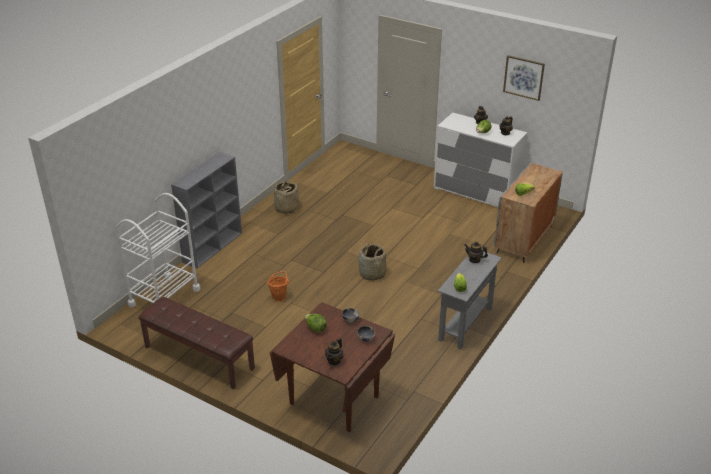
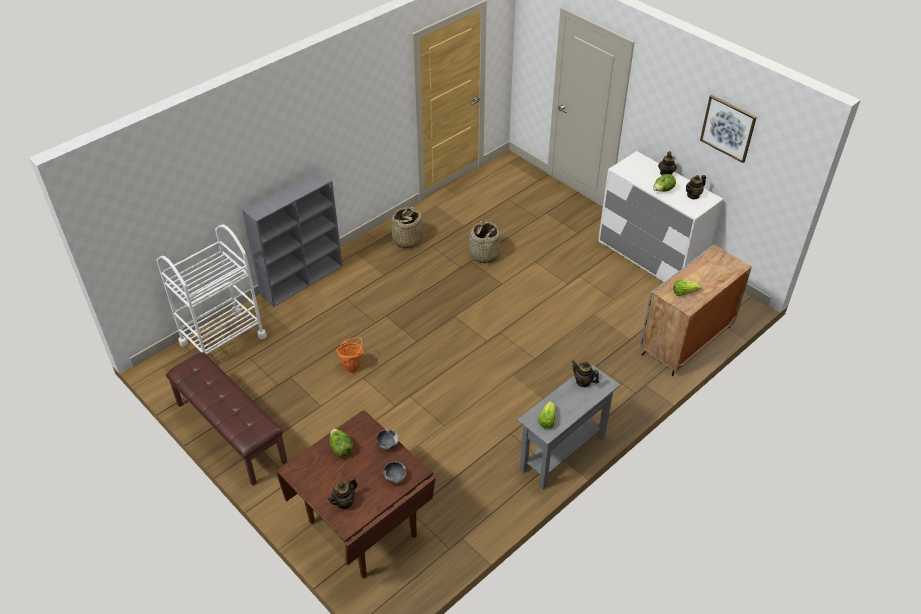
camera: 15 degrees right, 10 degrees up
(372, 274) = (475, 355): basket -> basket (484, 255)

